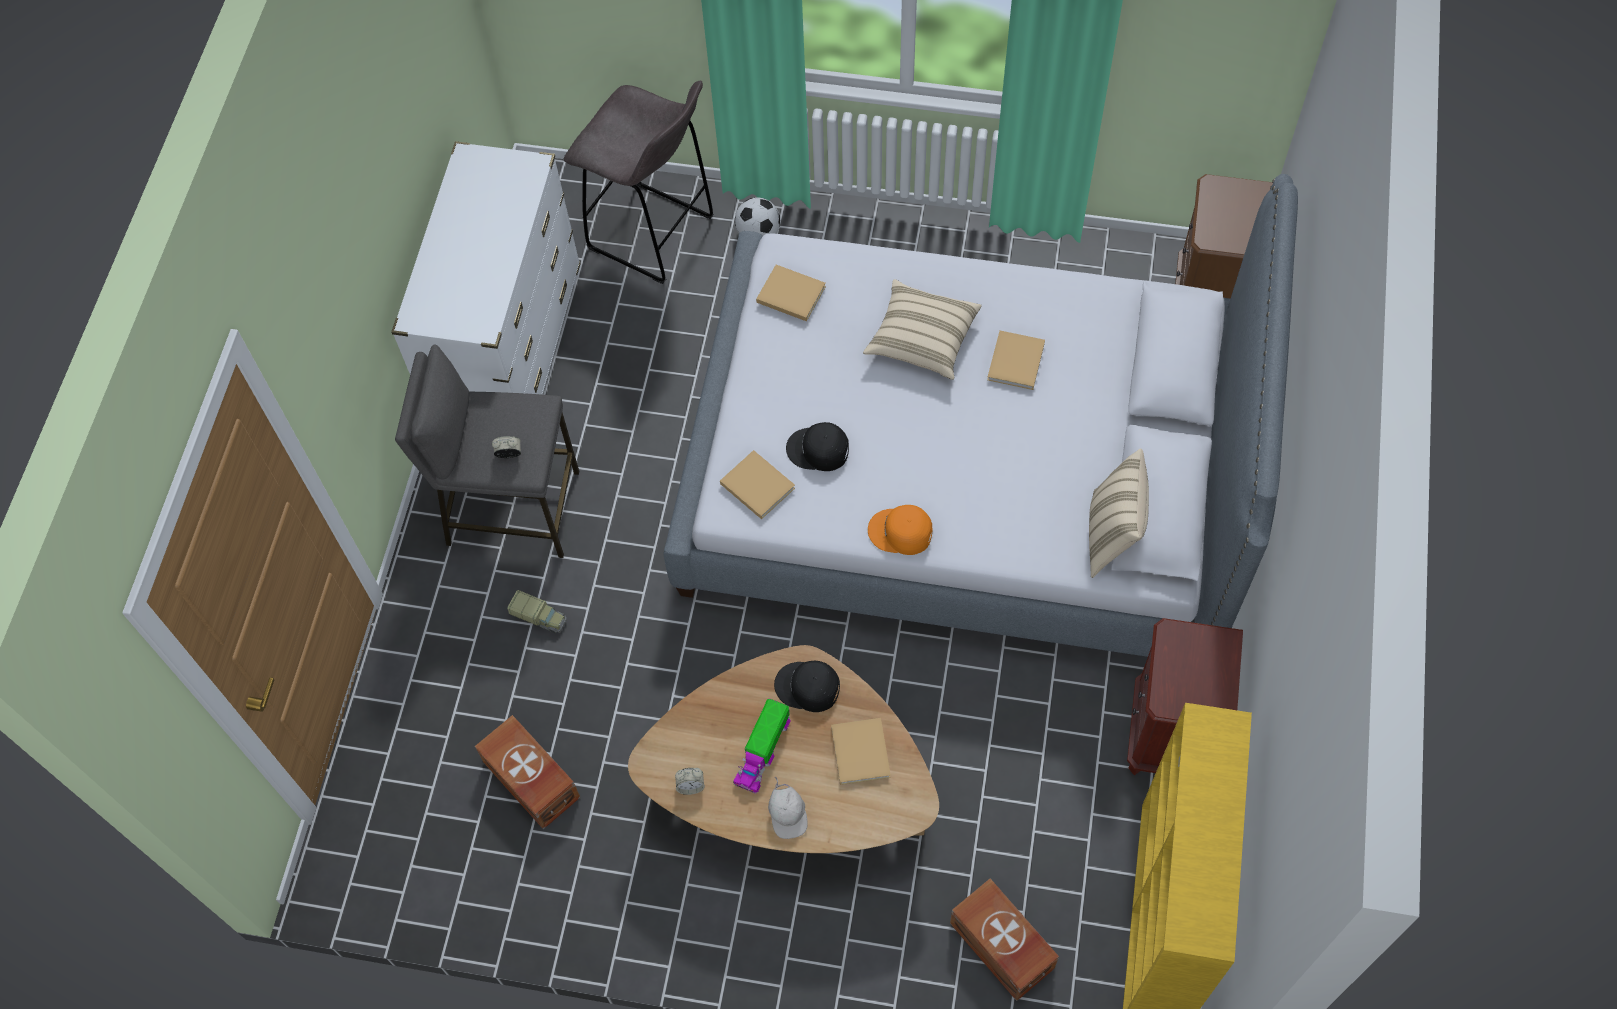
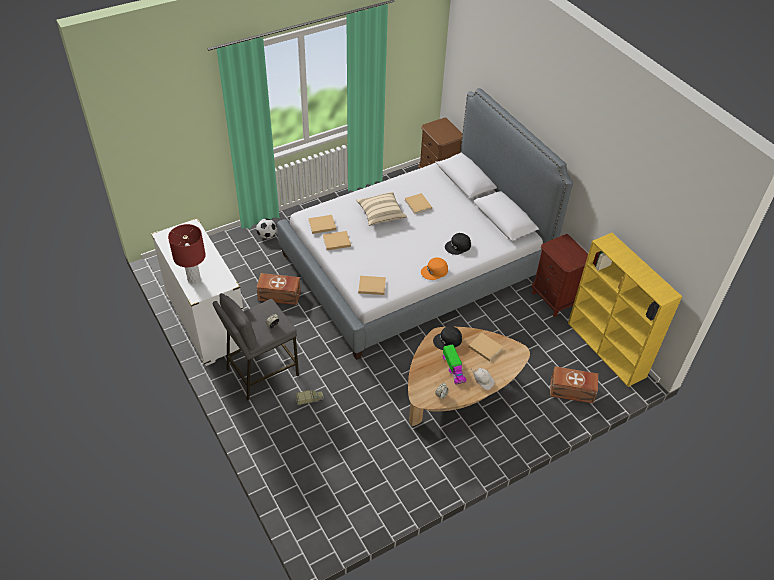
camera: 45 degrees left, 15 degrees down
(439, 281) = (193, 279): none -> red table lamp
(531, 782) = (363, 454): brown storage box -> brown storage box (280, 296)
(654, 235) = (227, 256): grey stool -> none
(783, 346) = (335, 241): none -> beige book
(818, 450) = (381, 264): black cap -> black cap (458, 246)
(1112, 535) = (499, 234): beige pillow -> none

